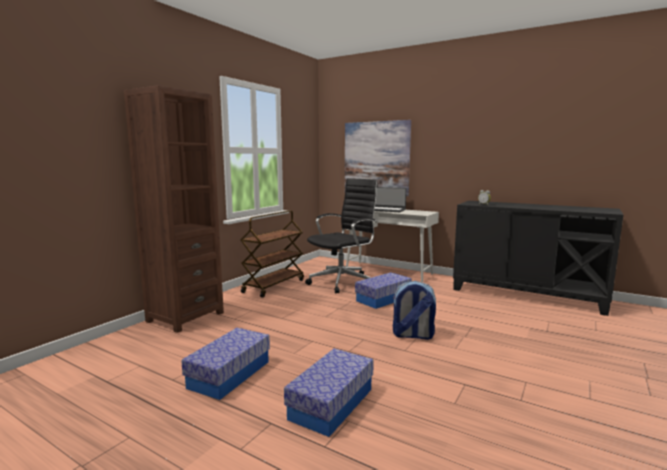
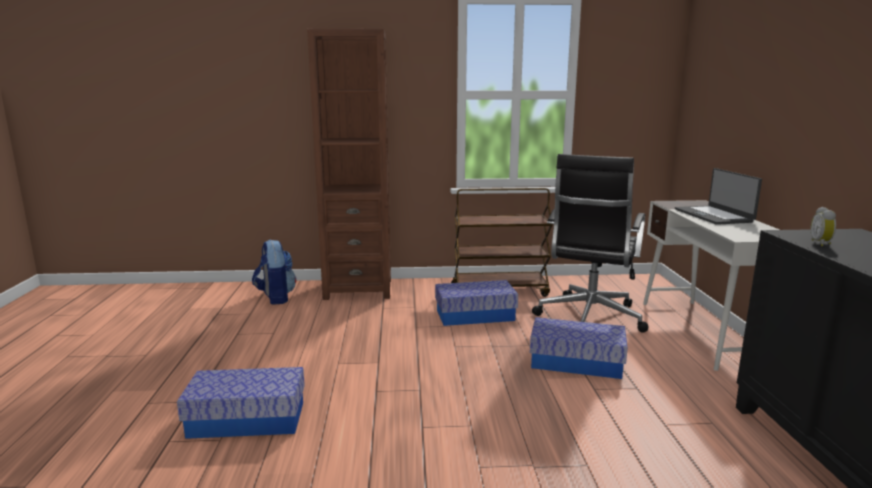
camera: 55 degrees right, 5 degrees up
(229, 374) = (265, 351): storage box -> storage box (475, 315)
(343, 282) = (589, 318): black office chair -> black office chair turned 105 degrees clockwise
(376, 158) = (740, 112): picture -> none
(412, 335) = (478, 420): backpack -> backpack (275, 297)

